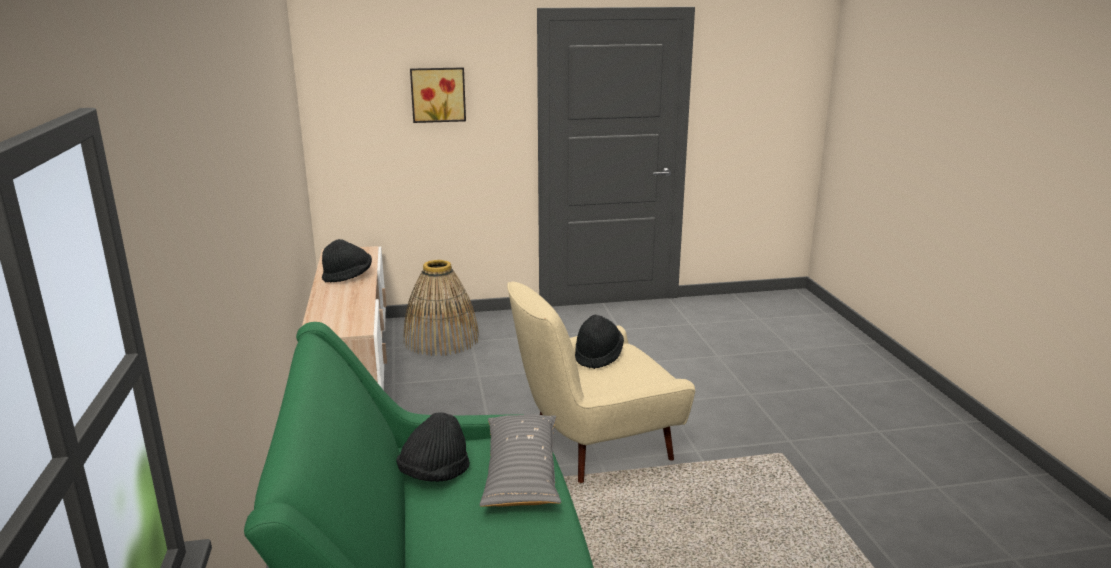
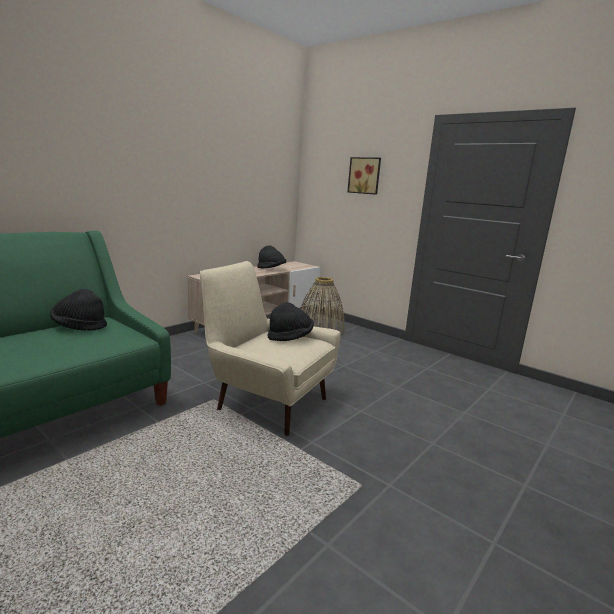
camera: 50 degrees right, 5 degrees down
(521, 472) = (96, 344): grey pillow -> none

